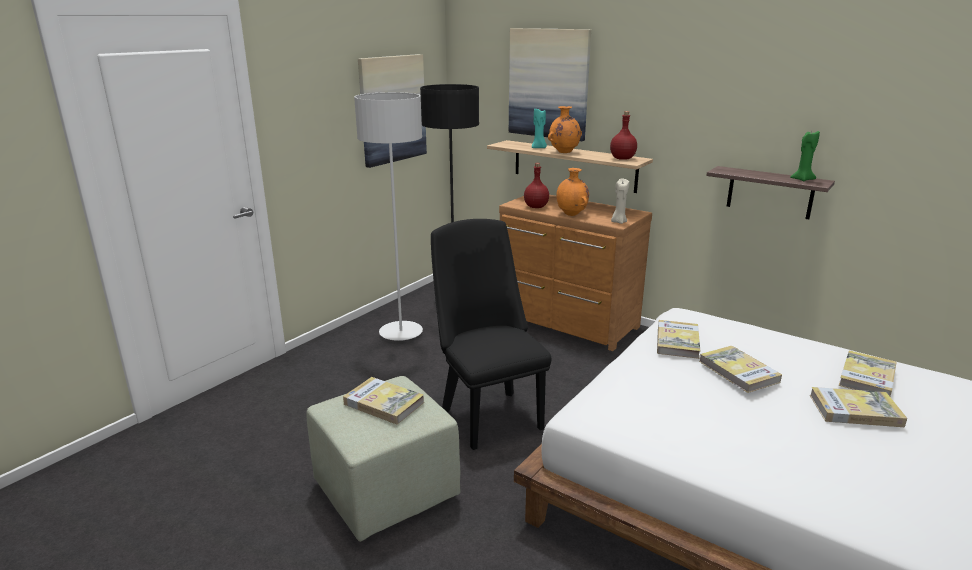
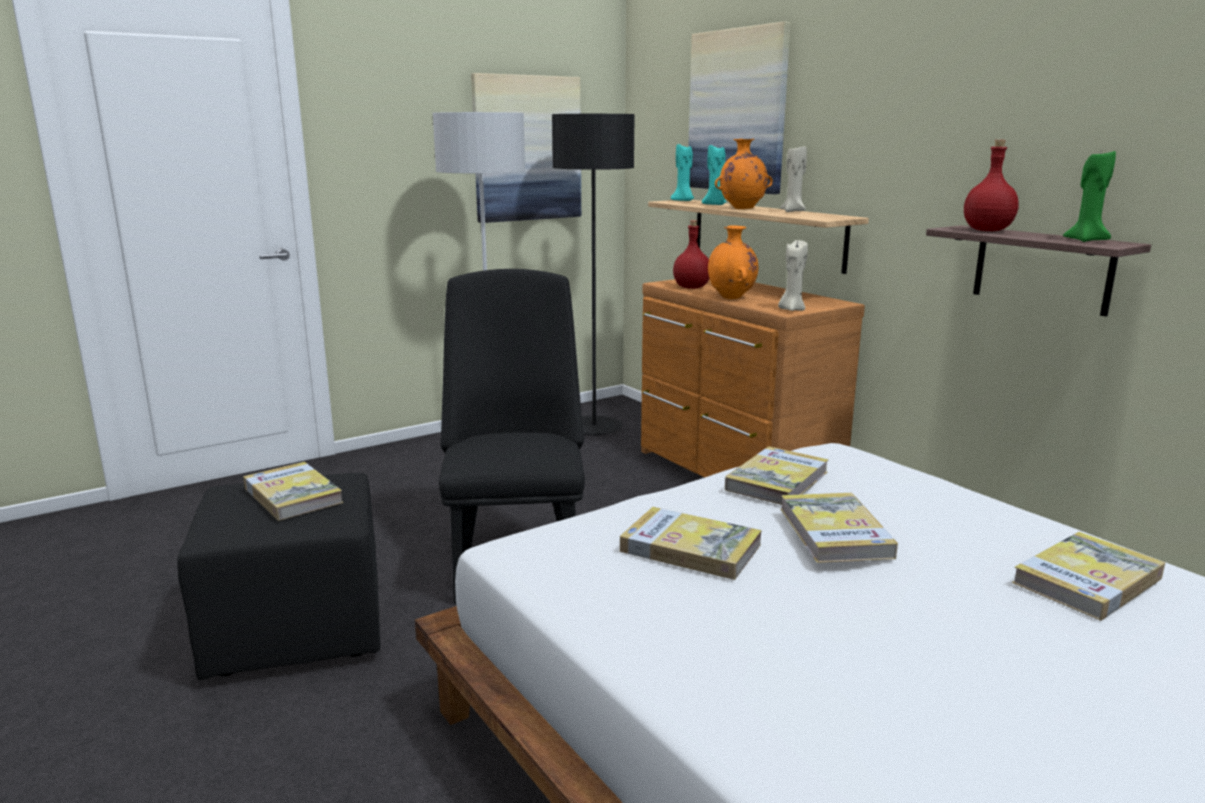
camera: 20 degrees right, 5 degrees down
(387, 490) = (300, 629): green ottoman -> black ottoman
(509, 143) = (683, 201): none -> turquoise candle
(599, 154) = (793, 211): none -> beige candle
(623, 159) = (818, 216): red bottle -> red bottle (988, 230)
(855, 410) = (1003, 624): book -> book (690, 548)

